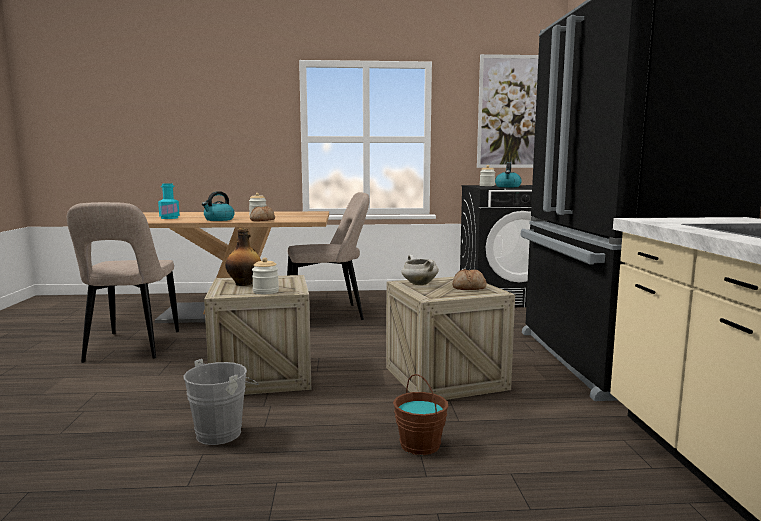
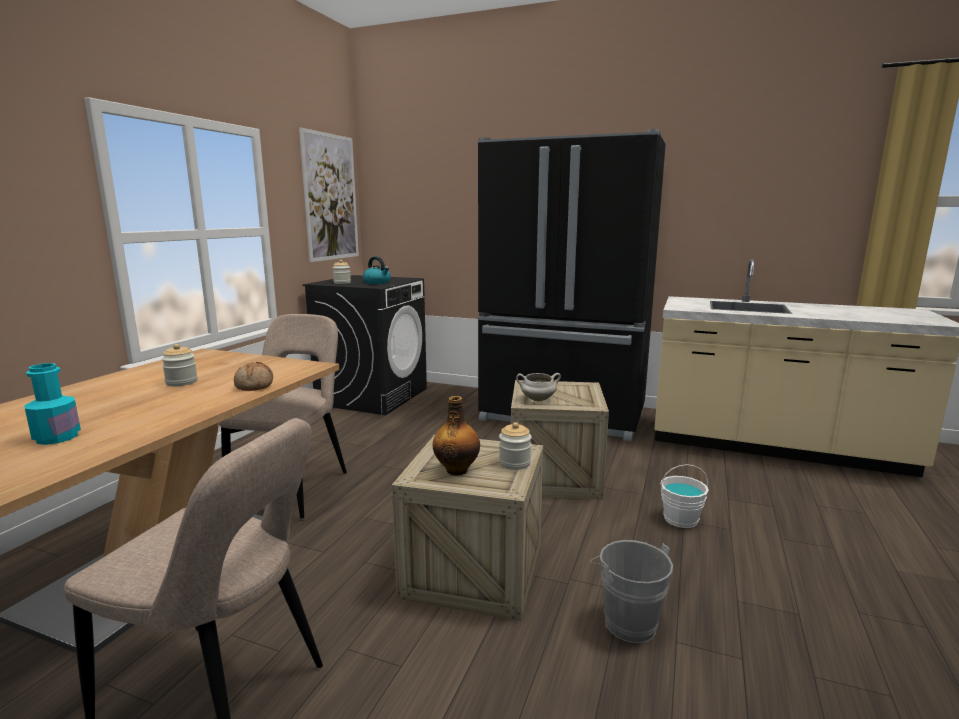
camera: 65 degrees left, 5 degrees up
(219, 220) = (187, 406): kettle -> none
(420, 445) = (680, 519): brown bucket -> white bucket
(468, 288) = (567, 389): bread -> none

